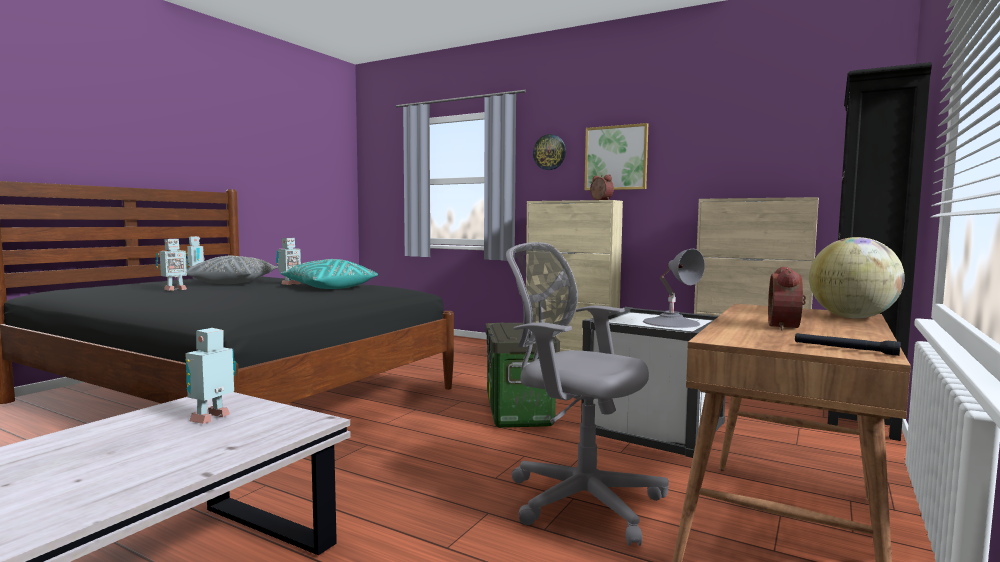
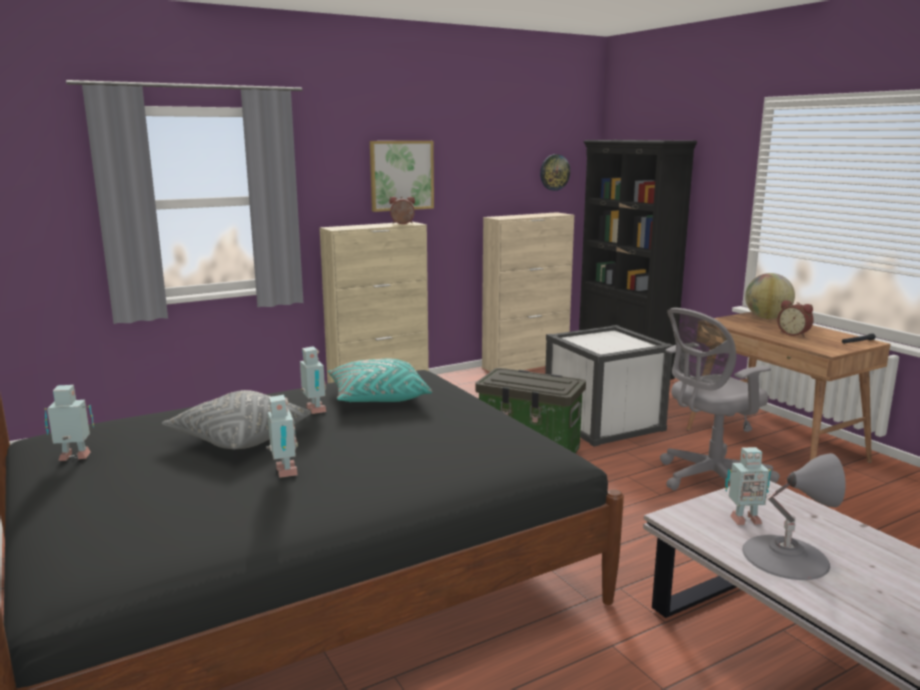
camera: 60 degrees left, 10 degrees up
(213, 418) = (743, 519): toy robot -> toy robot turned 60 degrees counterclockwise
(549, 152) = (326, 166): wall clock -> wall clock (554, 172)
(671, 322) = (613, 340): grey table lamp -> grey table lamp (785, 556)

